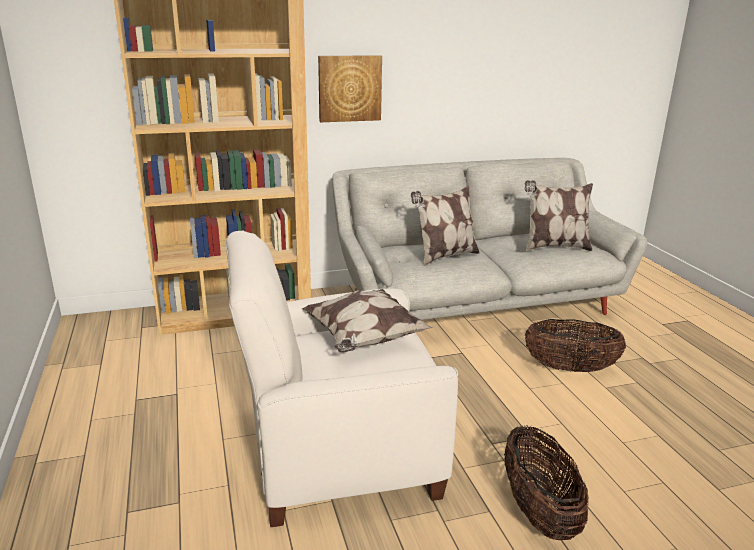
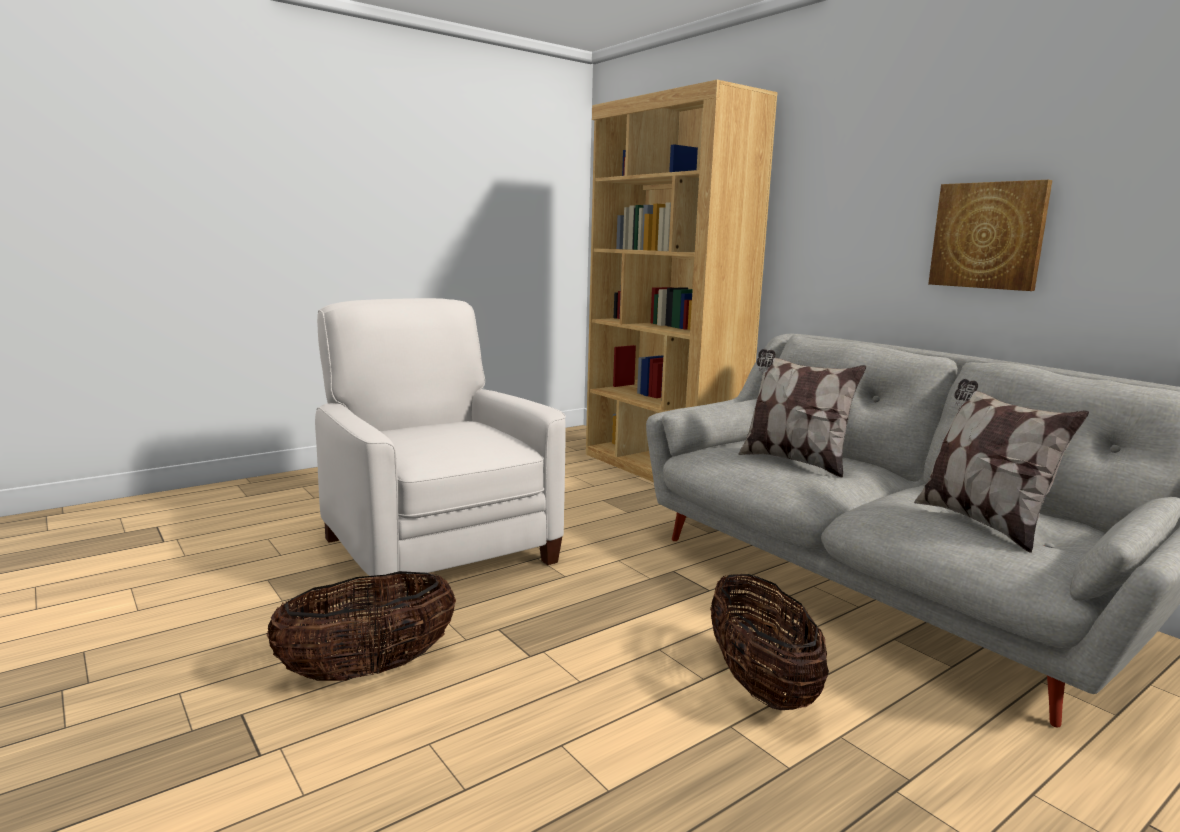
camera: 70 degrees right, 10 degrees down
(349, 88) = (832, 226): picture -> picture (988, 235)
(364, 339) = (475, 434): pillow -> none

